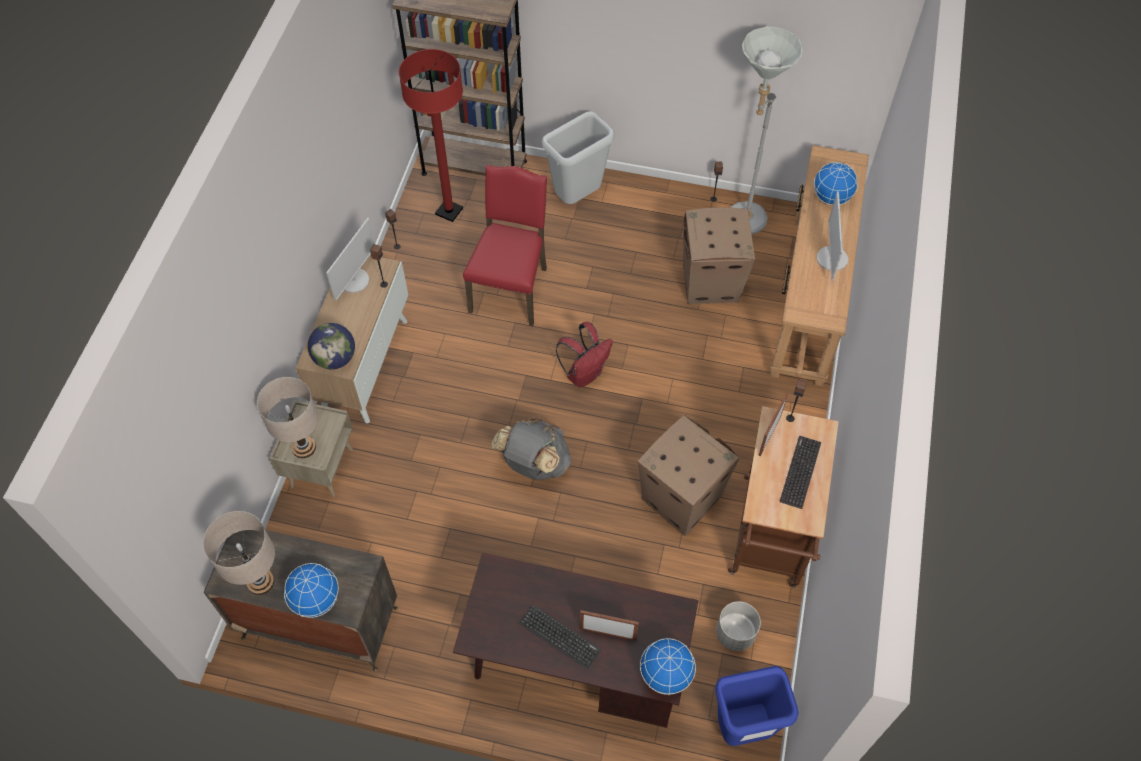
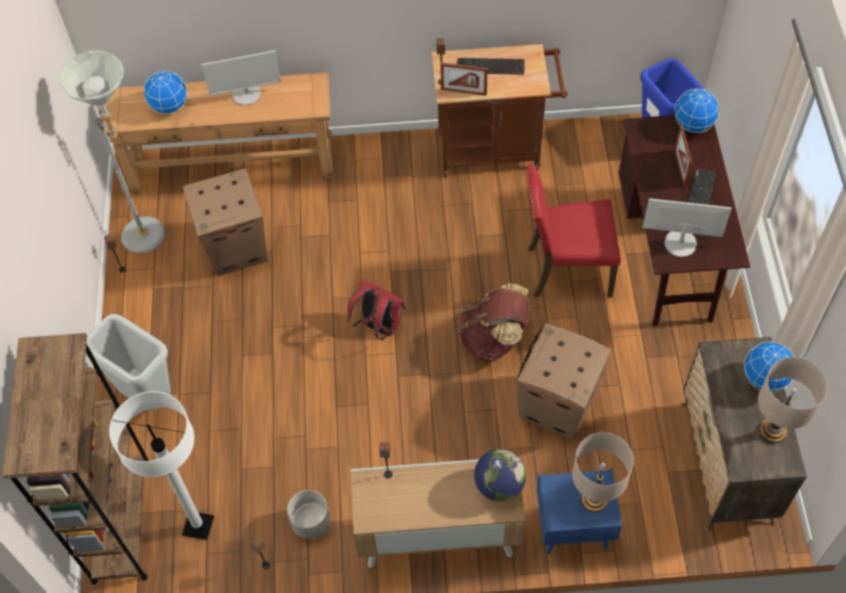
camera: 105 degrees left, 0 degrees up
(321, 467) = (572, 528): beige nightstand -> blue nightstand
(354, 280) = (392, 507): monitor -> monitor (680, 243)
(449, 211) = (198, 526): red floor lamp -> white floor lamp
(511, 288) = (293, 424): red chair -> red chair (566, 270)
(534, 464) = (494, 339): grey backpack -> brown backpack
(680, 497) = (482, 218): cardboard box -> cardboard box (557, 406)
(735, 633) = (588, 155): grey planter -> grey planter (311, 523)

